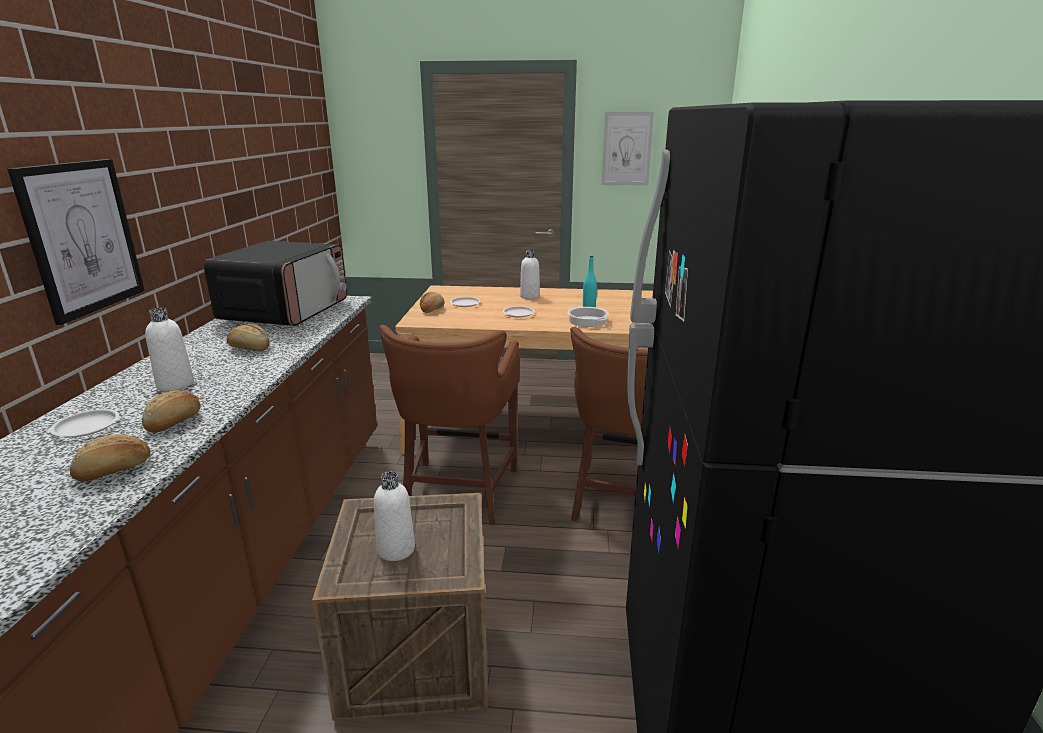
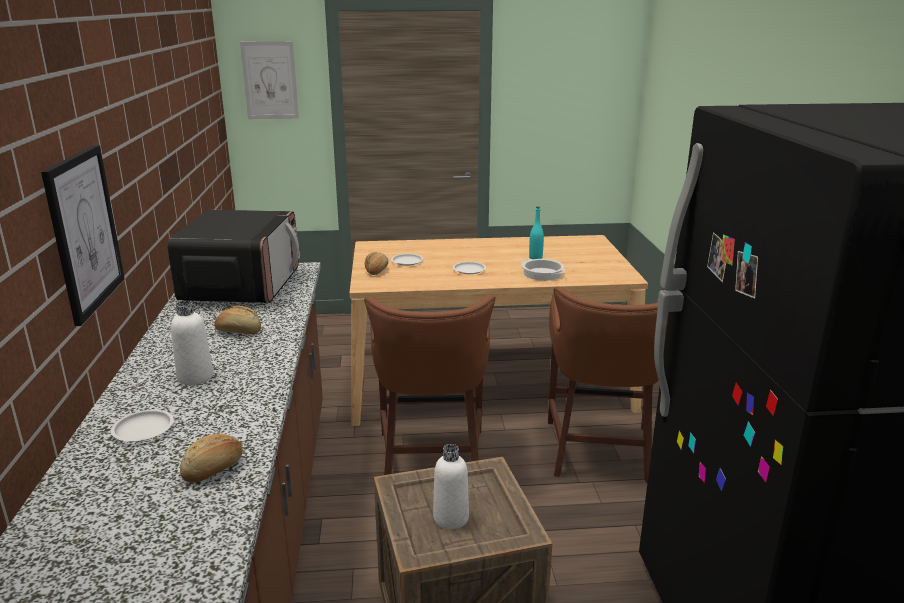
camera: 10 degrees left, 0 degrees up
(175, 422) = (231, 416): bread -> none
(530, 296) = (469, 249): white bottle -> none
(627, 149) = (545, 88): picture -> picture (270, 80)

